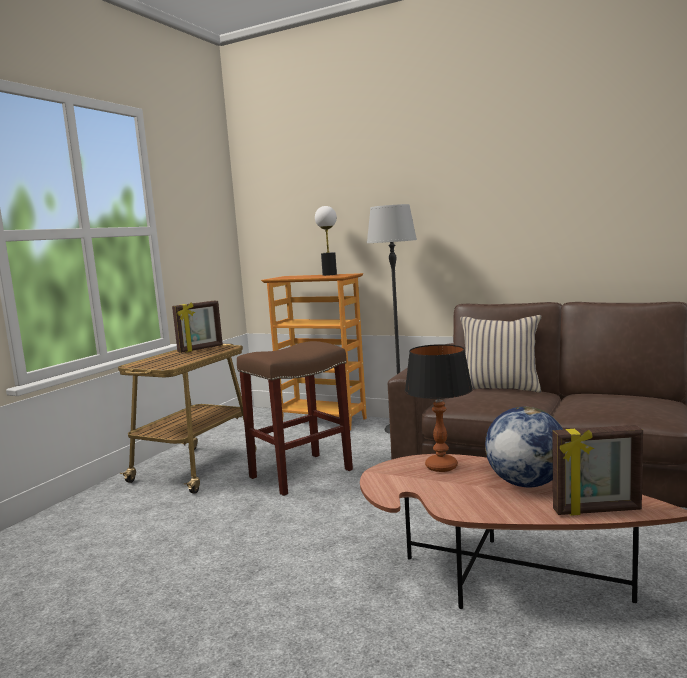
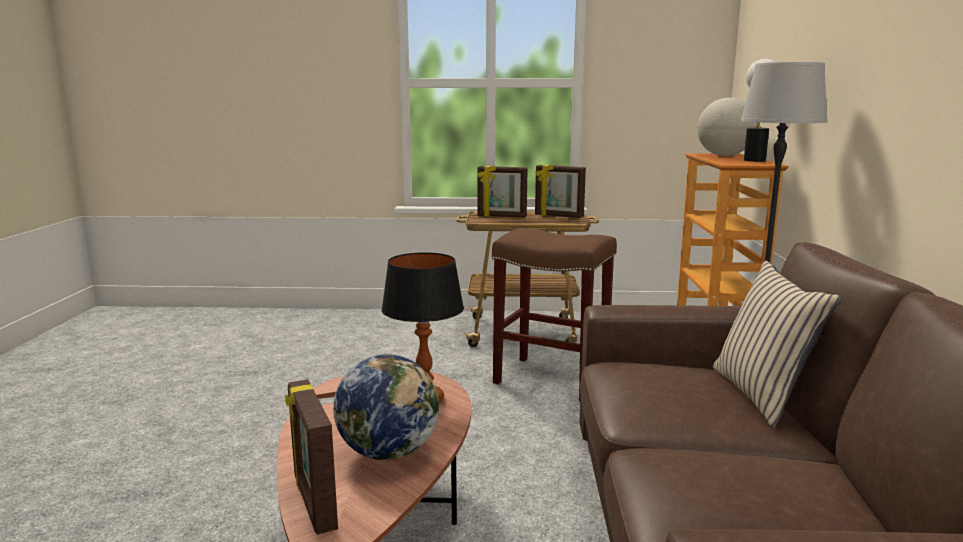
camera: 65 degrees right, 5 degrees up
(161, 361) = (501, 216): none -> picture frame
(294, 276) = (724, 156): none -> globe

